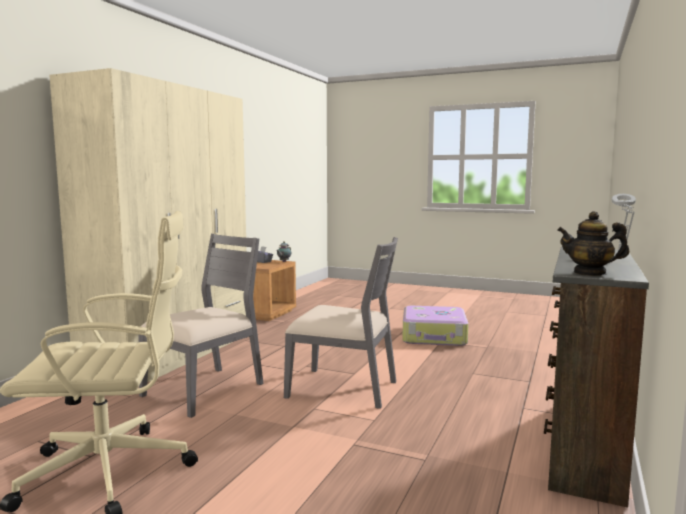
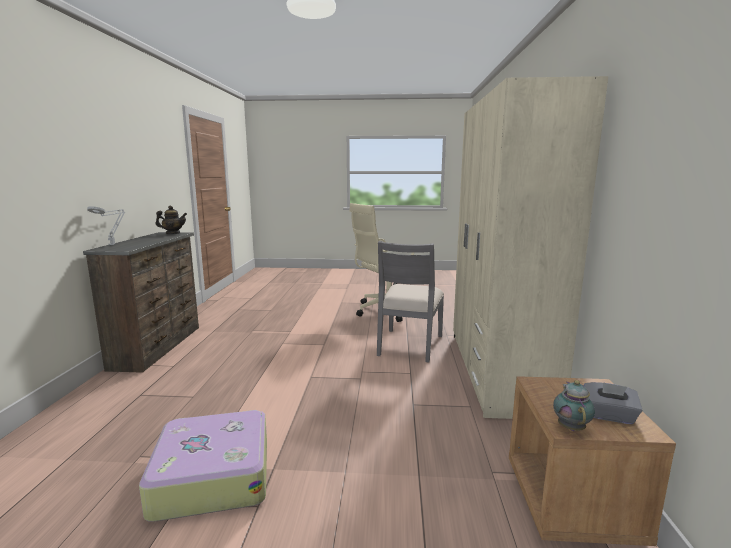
camera: 160 degrees right, 5 degrees up
(343, 388) = (312, 361): grey chair -> none

